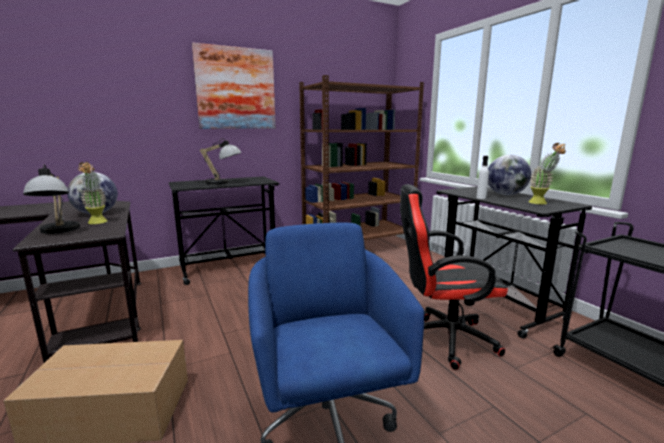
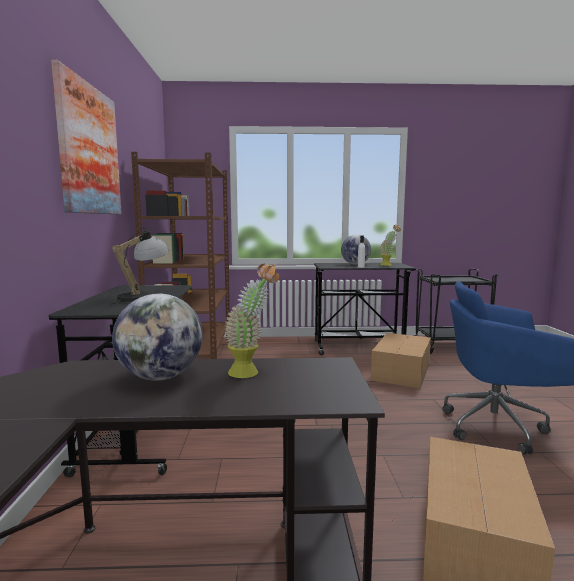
camera: 65 degrees left, 5 degrees down
(58, 231) = (287, 392): table lamp -> none
(442, 339) = (400, 372): black office chair -> cardboard box

